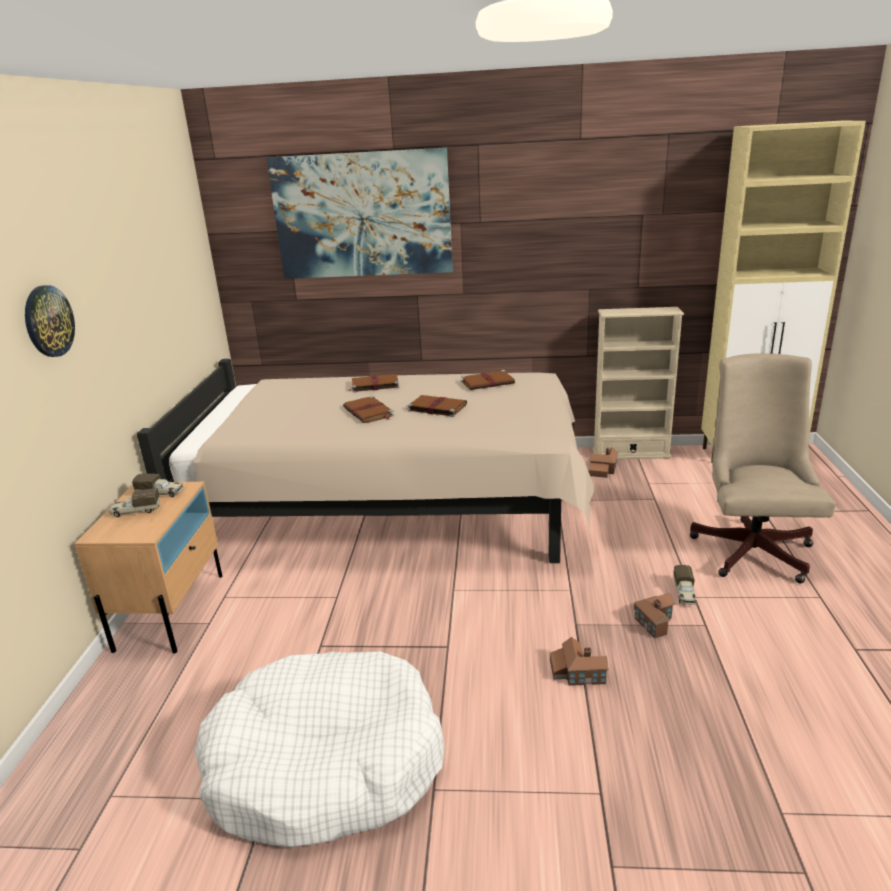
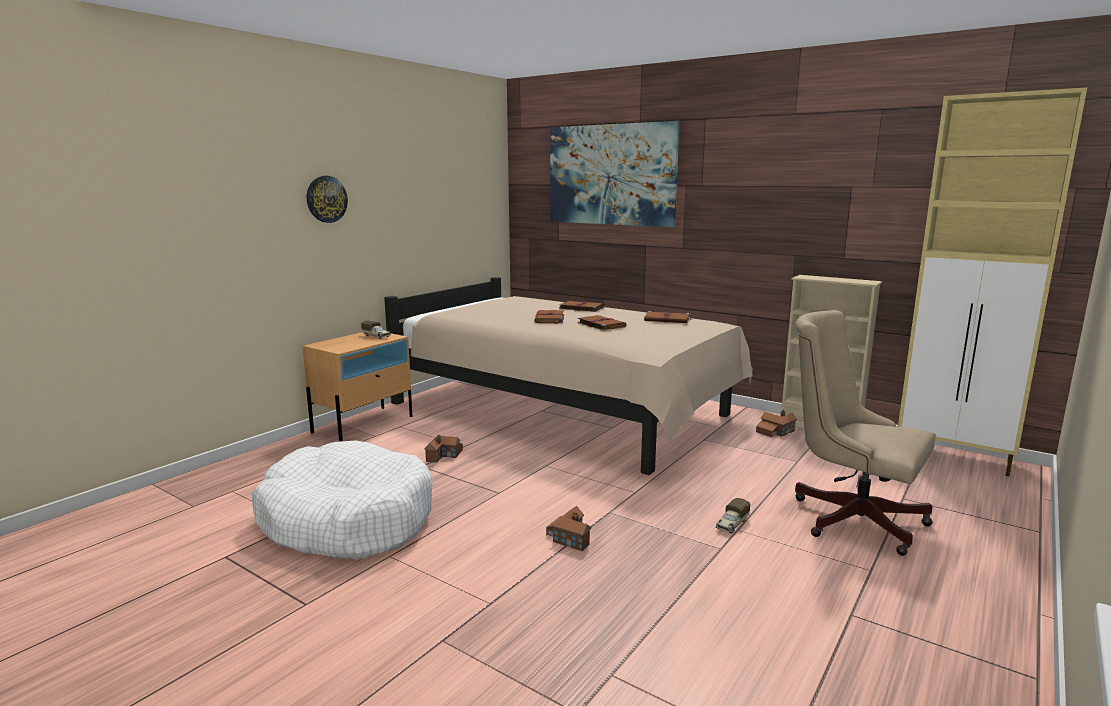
camera: 30 degrees right, 10 degrees down
(135, 511) = (351, 340): toy truck -> none
(654, 620) = (678, 531): toy house -> toy house (444, 455)
(752, 547) = (850, 517): beige office chair -> beige office chair turned 90 degrees counterclockwise

